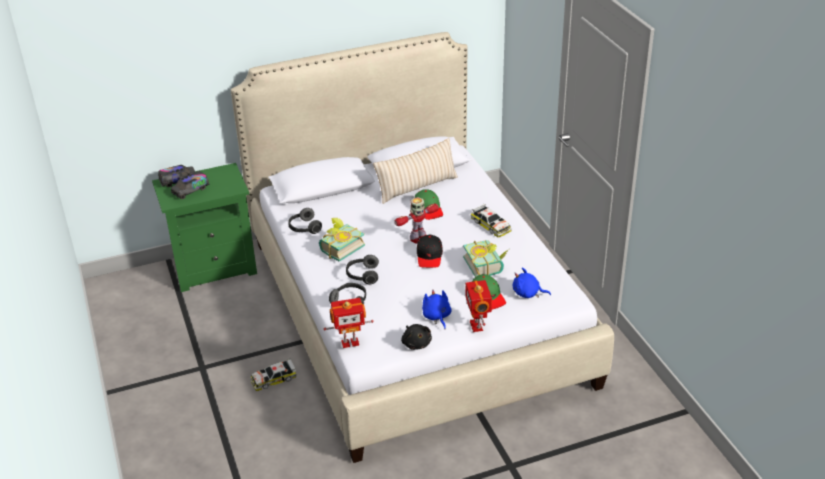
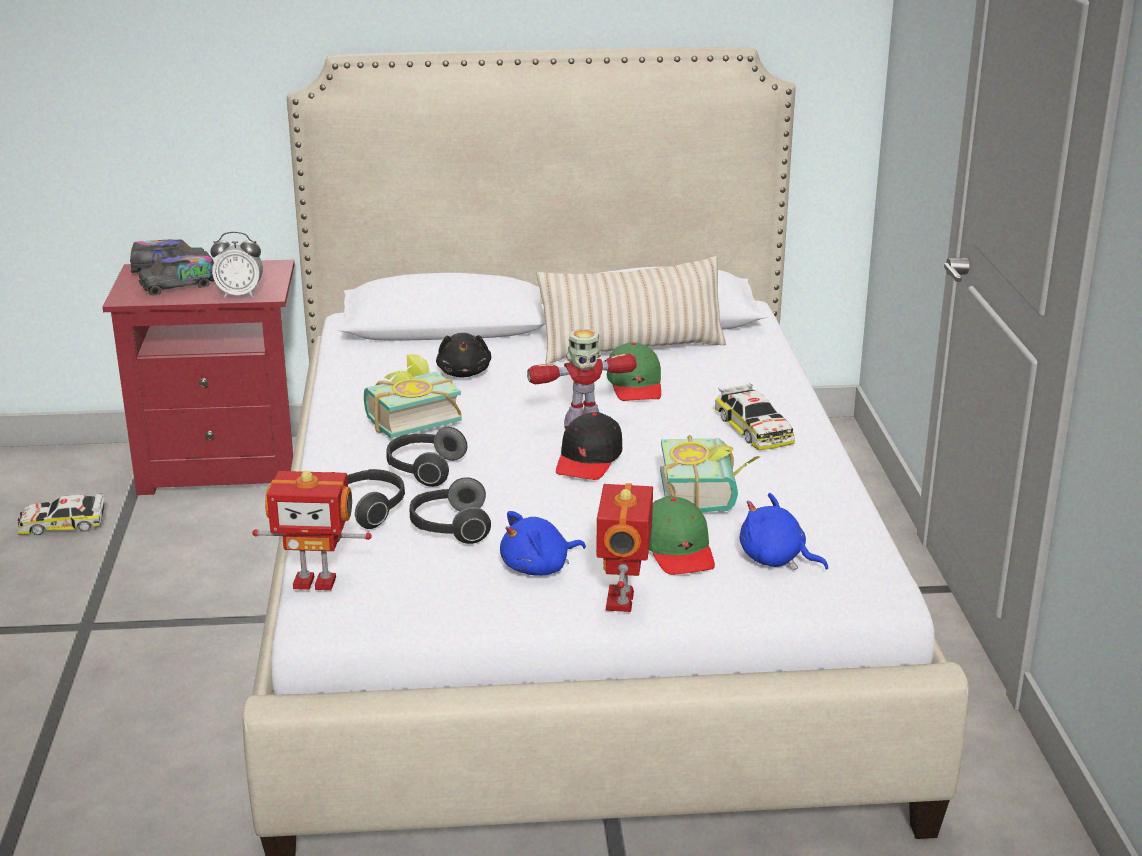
camera: 15 degrees right, 10 degrees down
(214, 268) = (224, 467): green nightstand -> red nightstand
(224, 191) = (240, 294): none -> alarm clock
(273, 379) = (208, 673): toy car -> toy car (63, 524)
(304, 228) = (362, 379): headphones -> headphones (449, 528)
(416, 343) = (461, 609): black plush toy -> black plush toy (464, 373)
(436, 317) = (539, 568): blue plush toy -> blue plush toy turned 120 degrees counterclockwise

